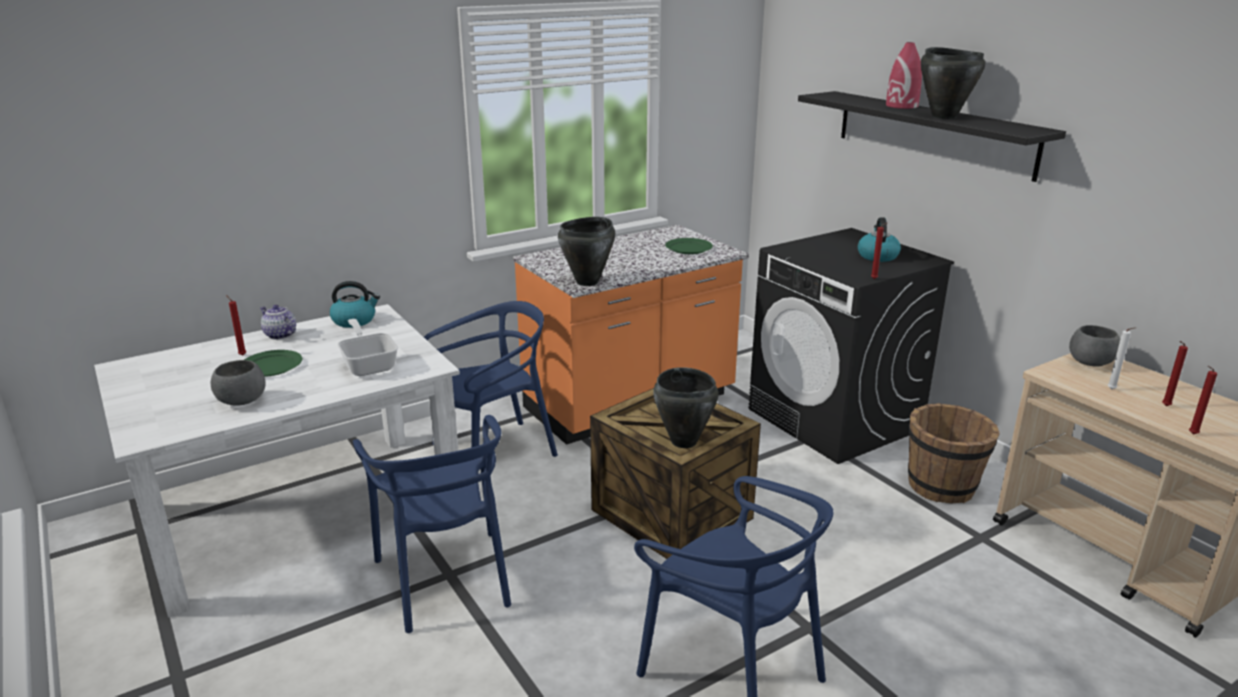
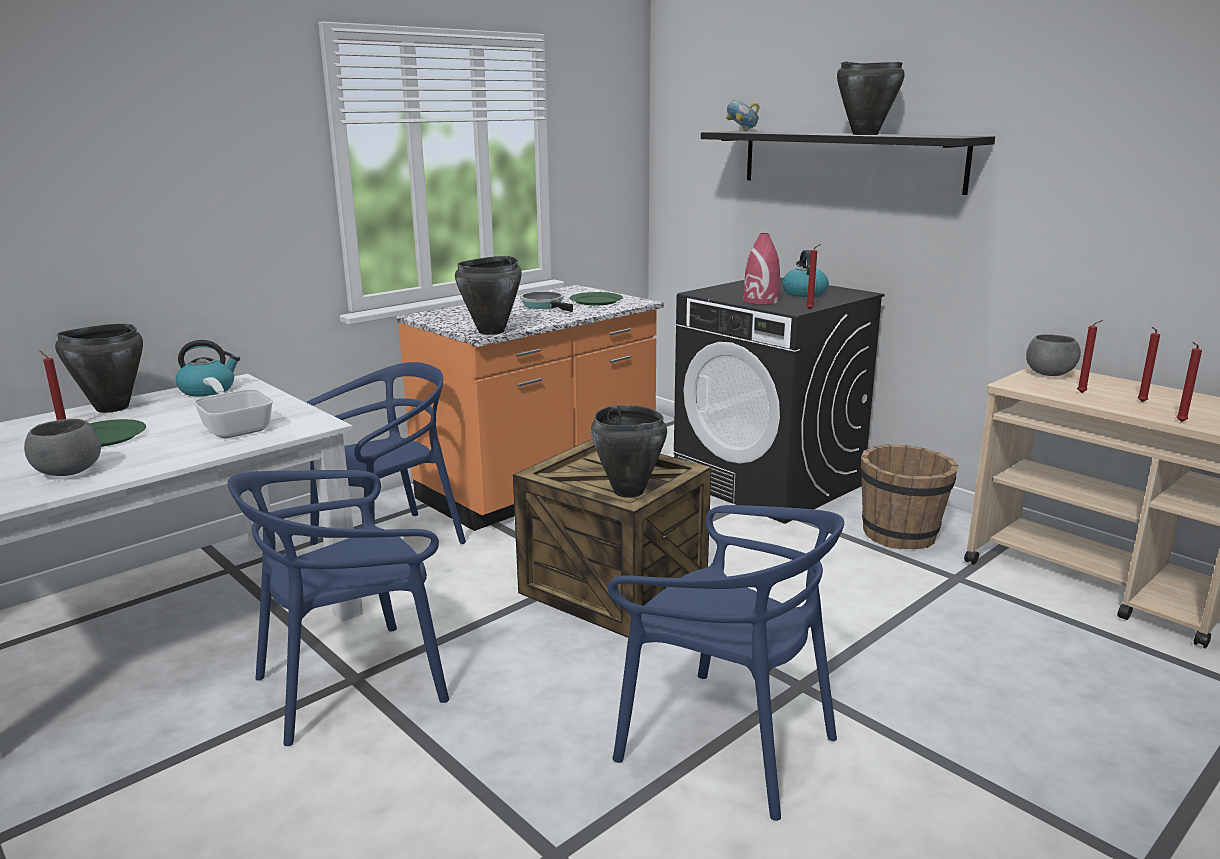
camera: 10 degrees left, 5 degrees down
(279, 335) = (111, 408): teapot -> black cooking pot
(446, 579) = (351, 684): blue chair -> blue chair turned 90 degrees clockwise
(642, 252) = (545, 306): none -> frying pan
(837, 95) = (742, 131): none -> bowl
(902, 106) = (815, 132): red vase -> red vase (761, 301)
(1112, 390) = (1083, 393): white candle -> red candle

